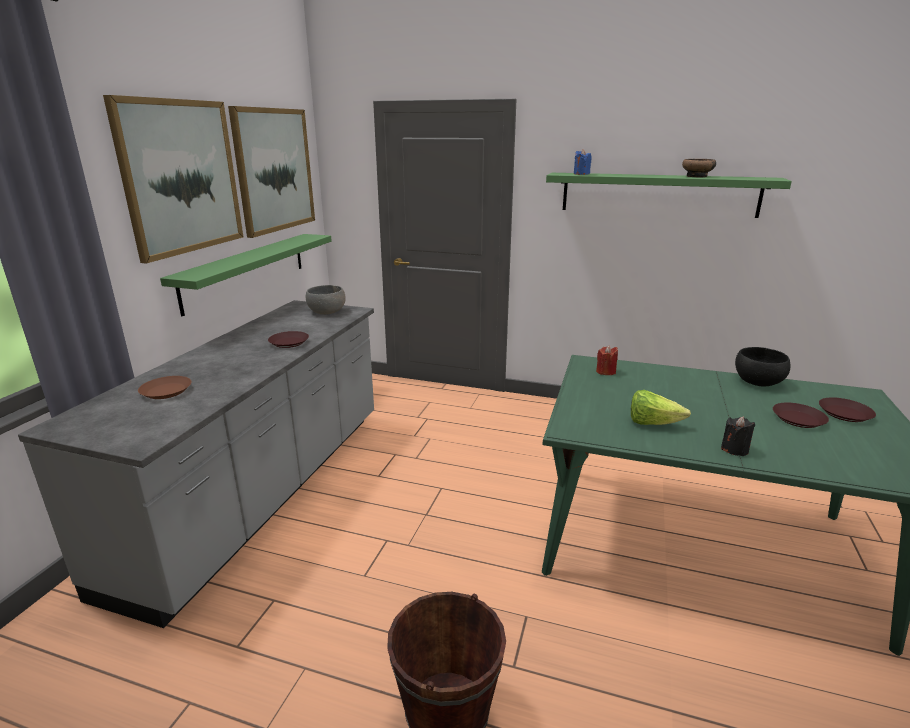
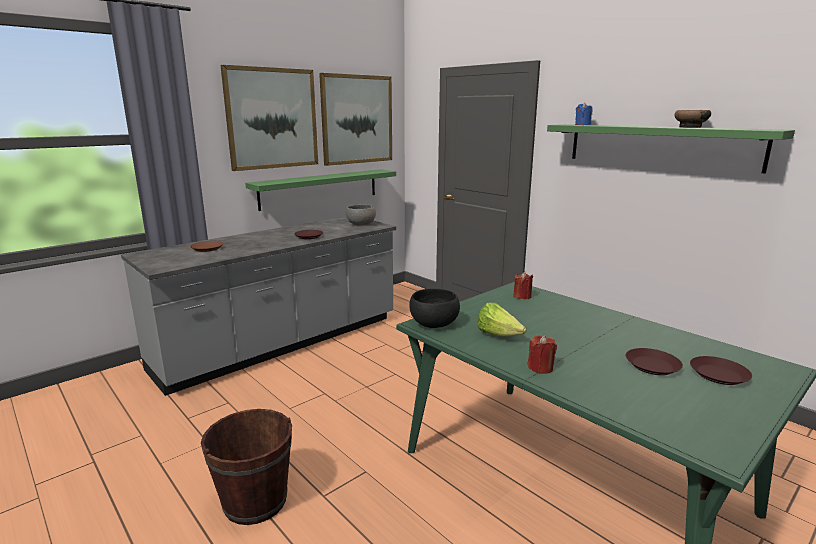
camera: 30 degrees right, 5 degrees down
(734, 449) = (540, 368): black candle -> red candle
(758, 381) = (665, 332): black bowl -> black bowl (434, 323)

